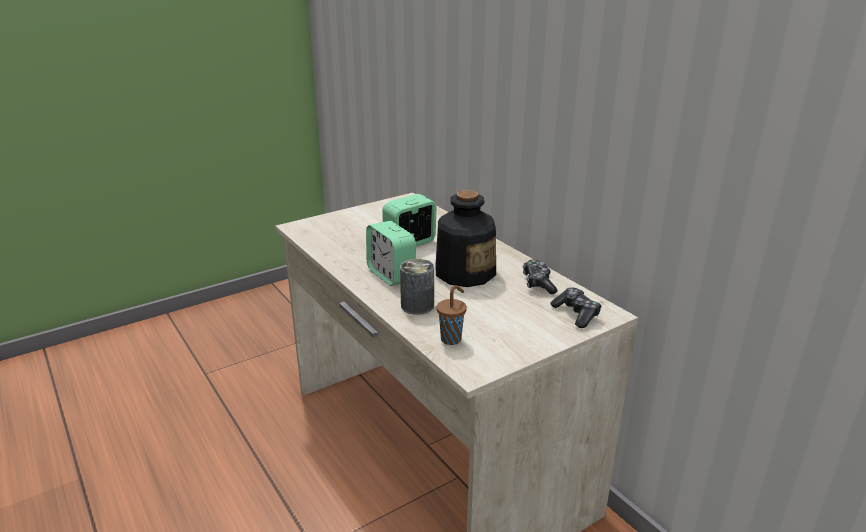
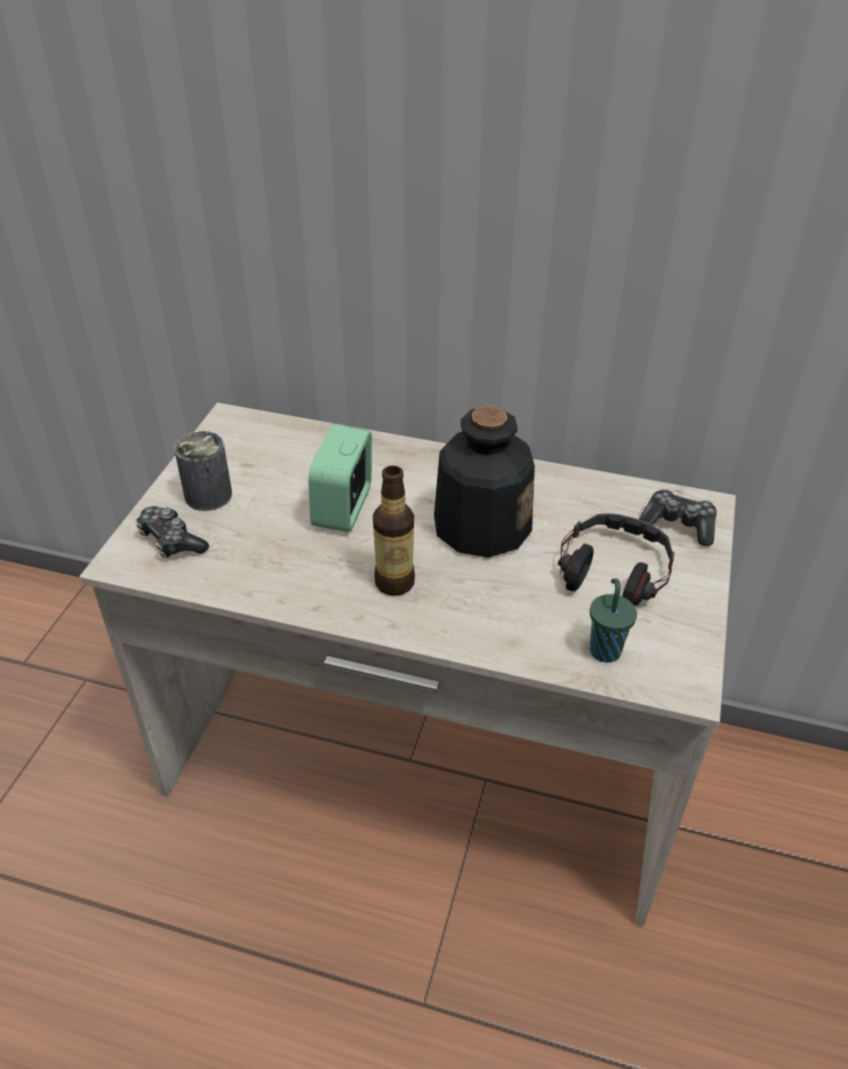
camera: 40 degrees left, 15 degrees up
(391, 275) = (395, 582): alarm clock -> bottle
(417, 305) = (497, 618): can -> can (208, 495)
(452, 339) = (605, 649): brown cup -> green cup
(507, 315) = (613, 570): none -> headphones
(538, 283) = (583, 497): game controller -> game controller (171, 541)

